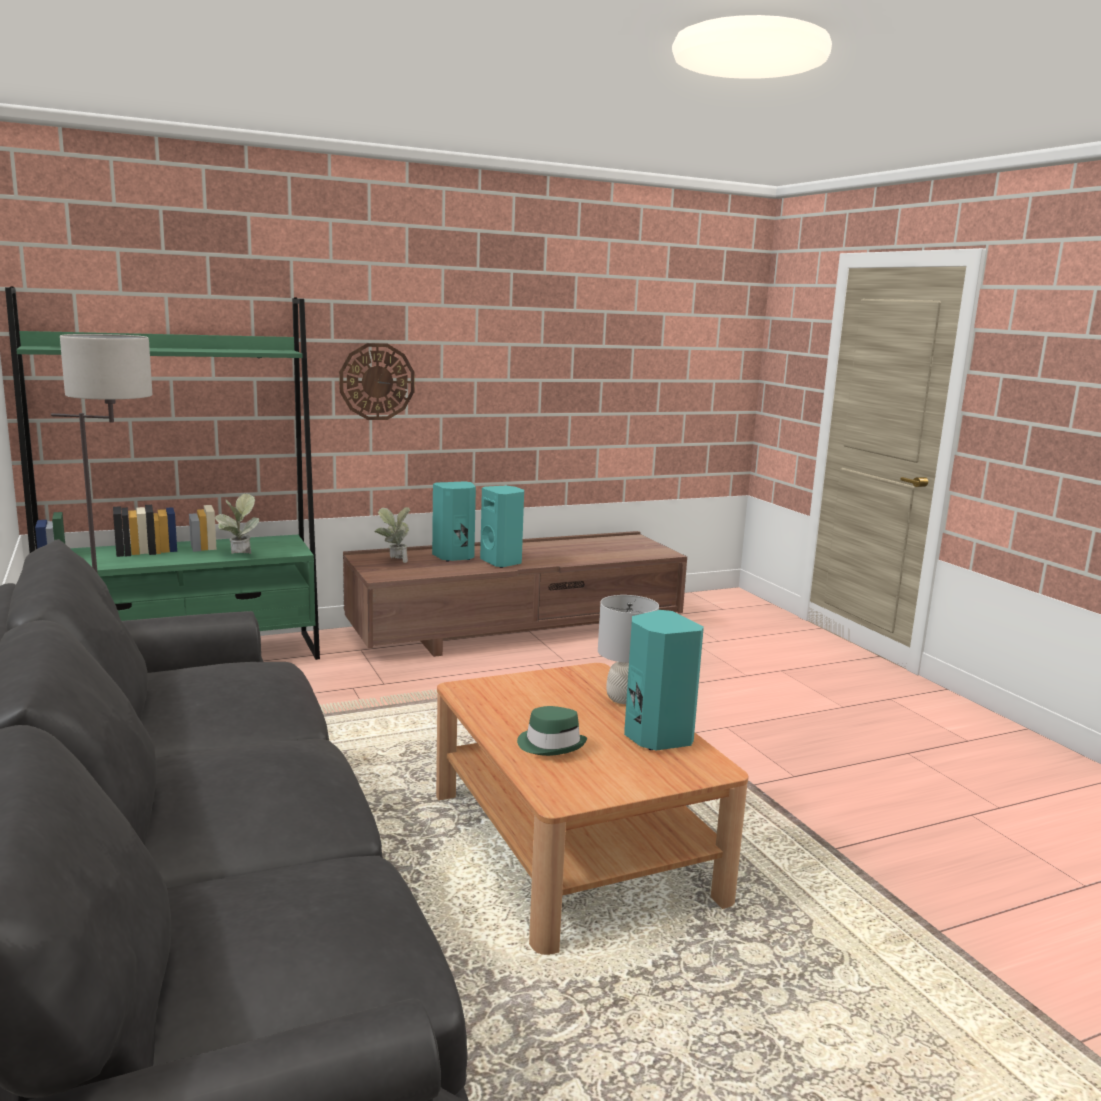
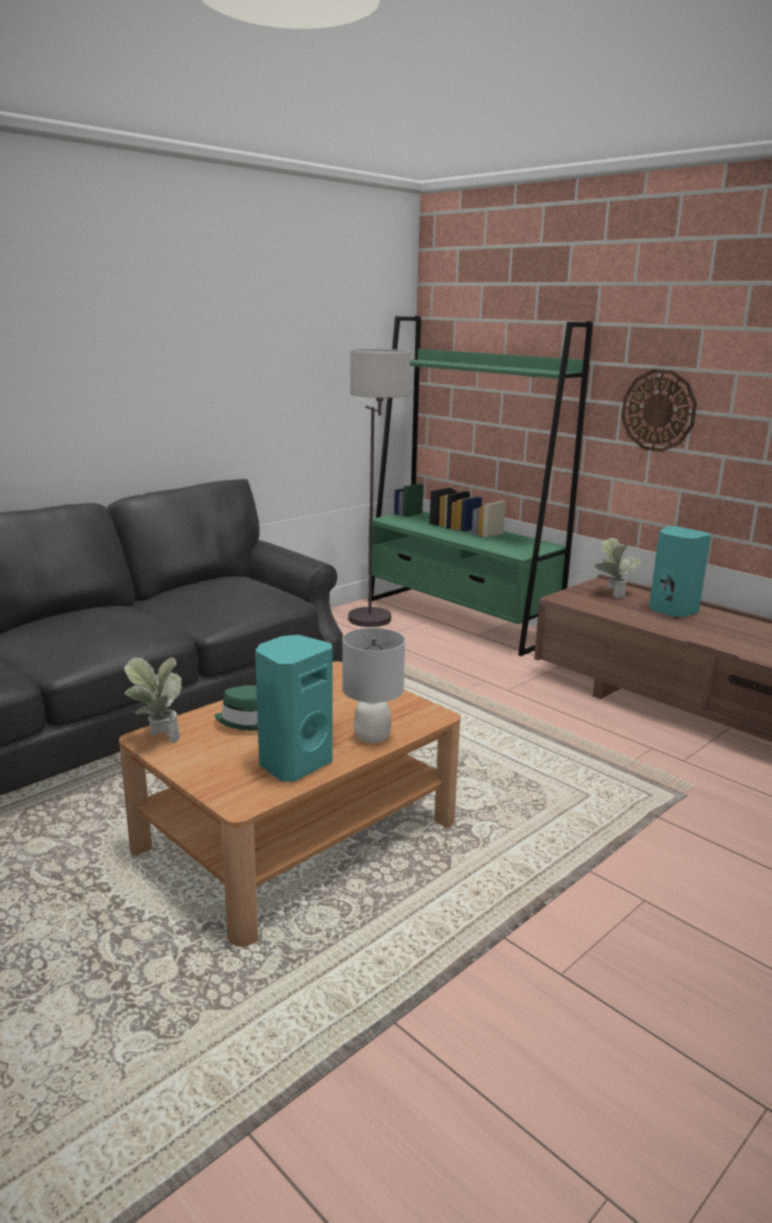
camera: 70 degrees right, 5 degrees up
(238, 556) = (480, 545): potted plant -> potted plant (158, 739)
(502, 562) = (697, 631): turquoise speaker -> none

